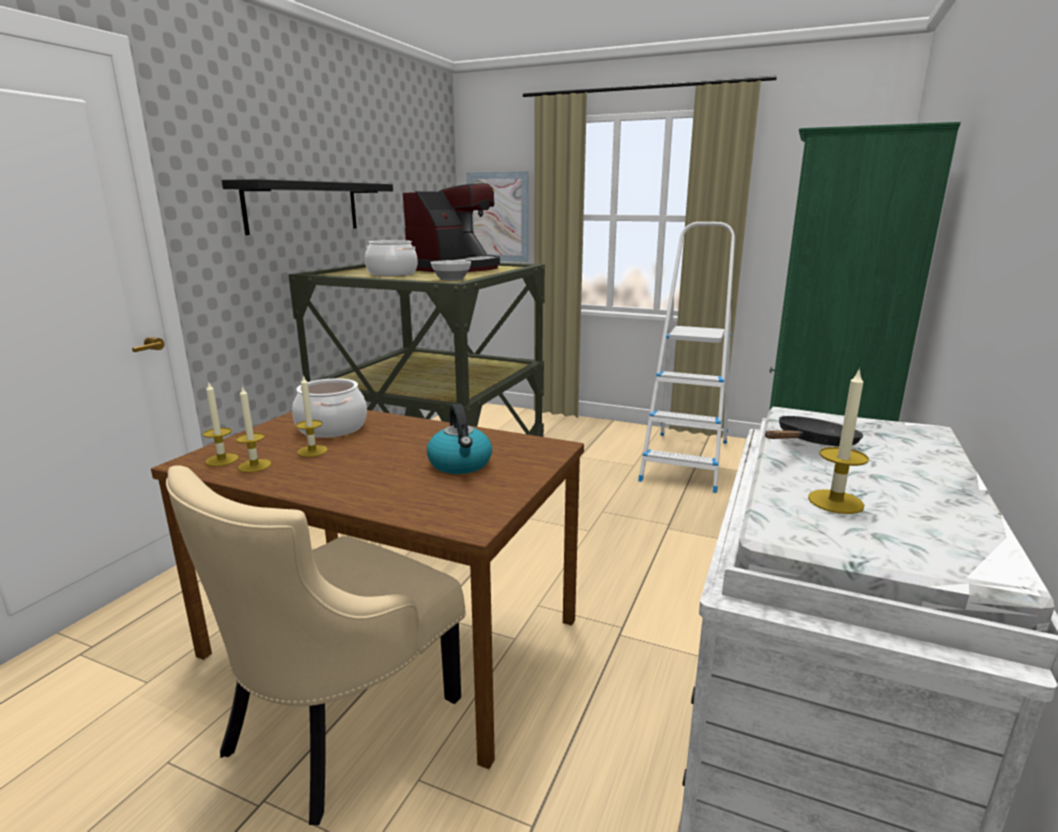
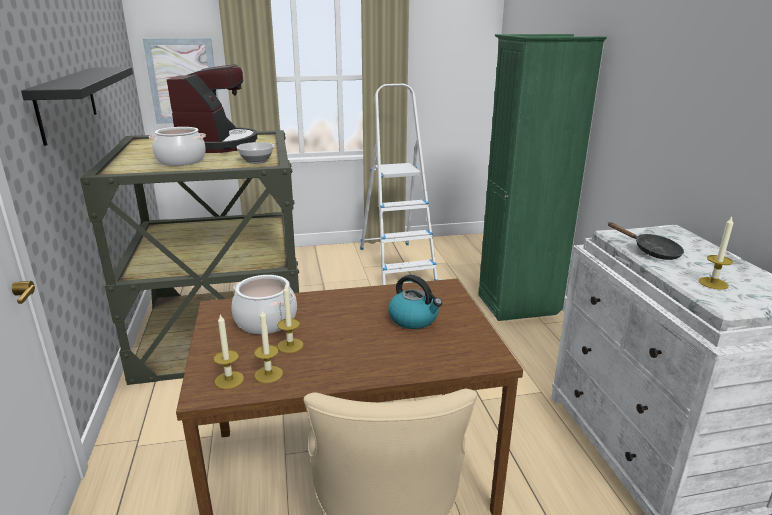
camera: 35 degrees left, 5 degrees up
(812, 444) = (651, 251): black frying pan -> black frying pan turned 120 degrees clockwise

